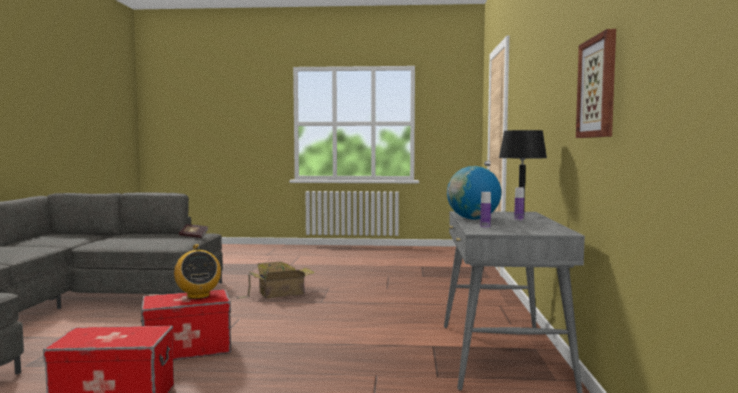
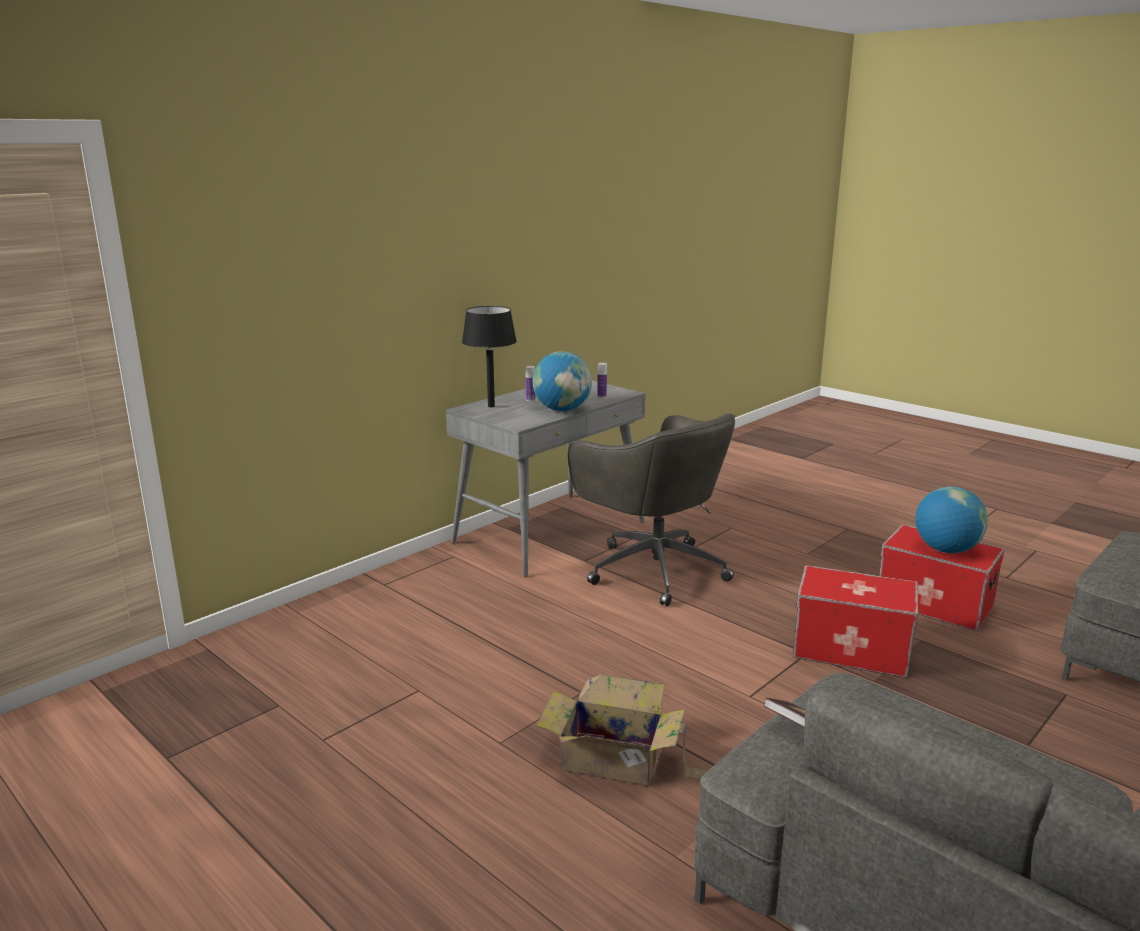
camera: 140 degrees left, 15 degrees up
(109, 333) = (946, 550): none -> globe
(198, 296) = (841, 587): radio -> none
(377, 355) = (653, 569): none -> grey office chair
(598, 87) = (560, 257): picture -> none

